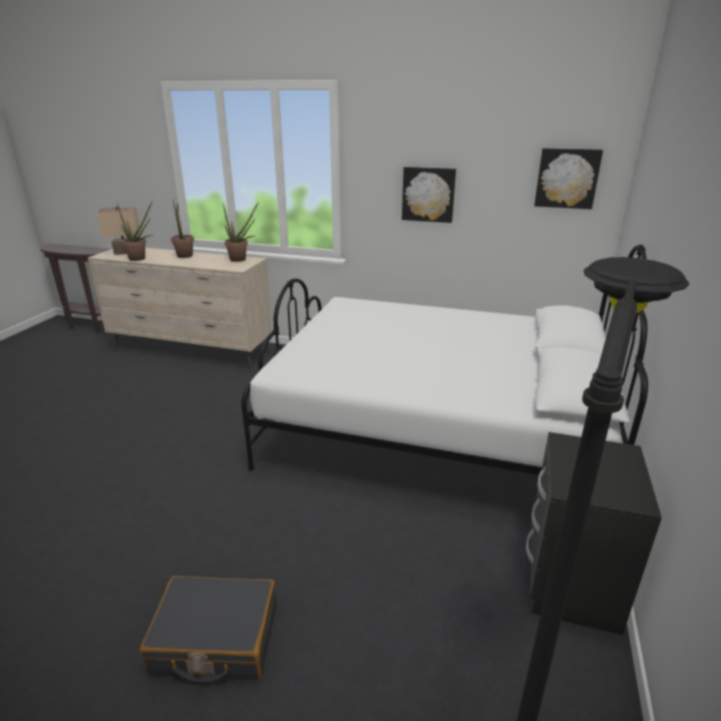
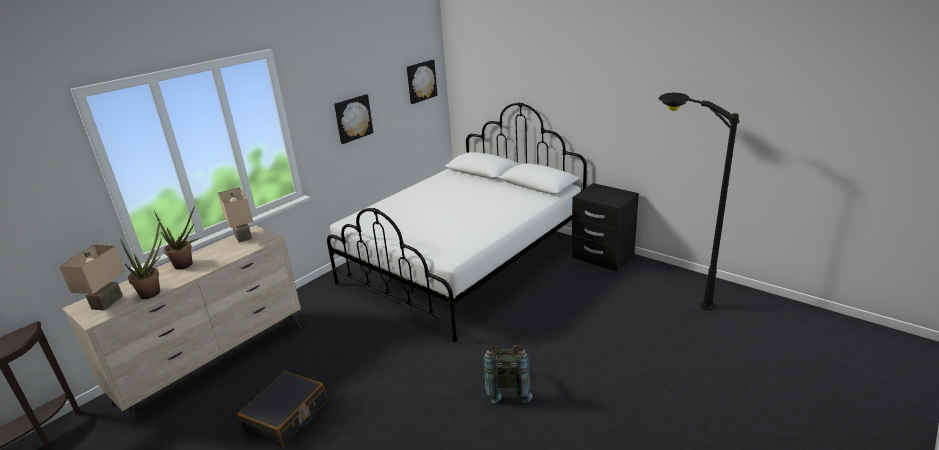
camera: 65 degrees left, 0 degrees up
(161, 541) = (508, 388): none -> grey backpack
(216, 639) = (599, 368): black suitcase -> black suitcase (286, 416)
(241, 260) = (244, 236): potted plant -> beige table lamp

